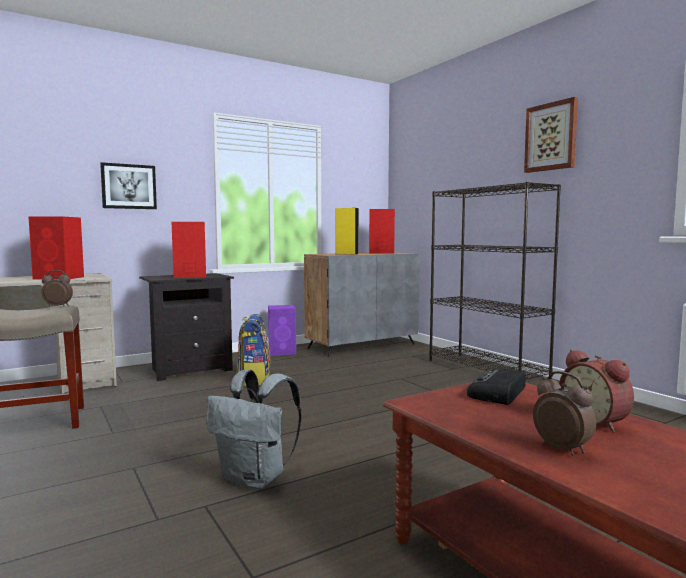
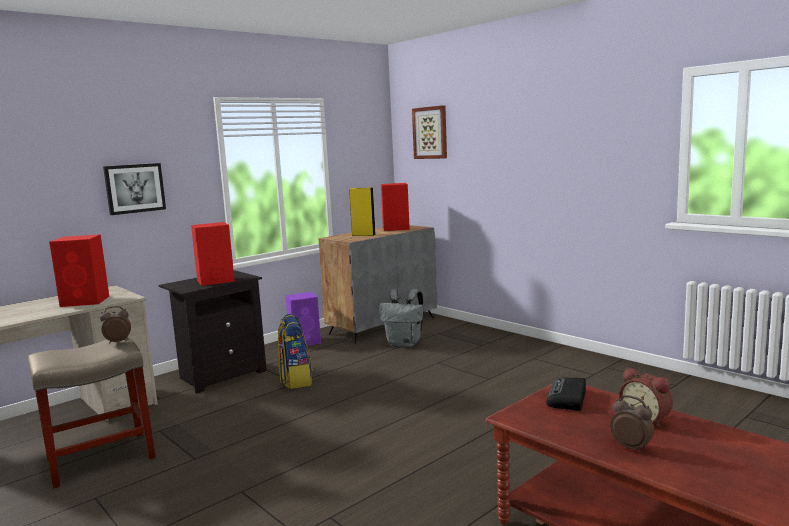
camera: 10 degrees left, 5 degrees up
(255, 478) = (358, 486): grey backpack -> grey backpack (405, 344)
(487, 369) = (513, 343): black bookcase -> none
(551, 137) = (565, 122): picture -> picture (430, 133)

